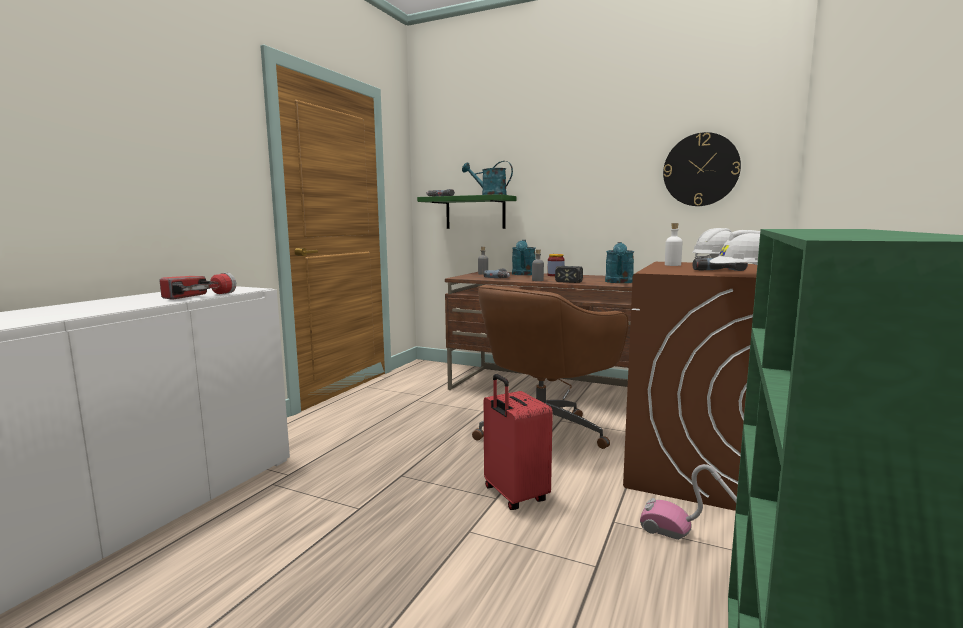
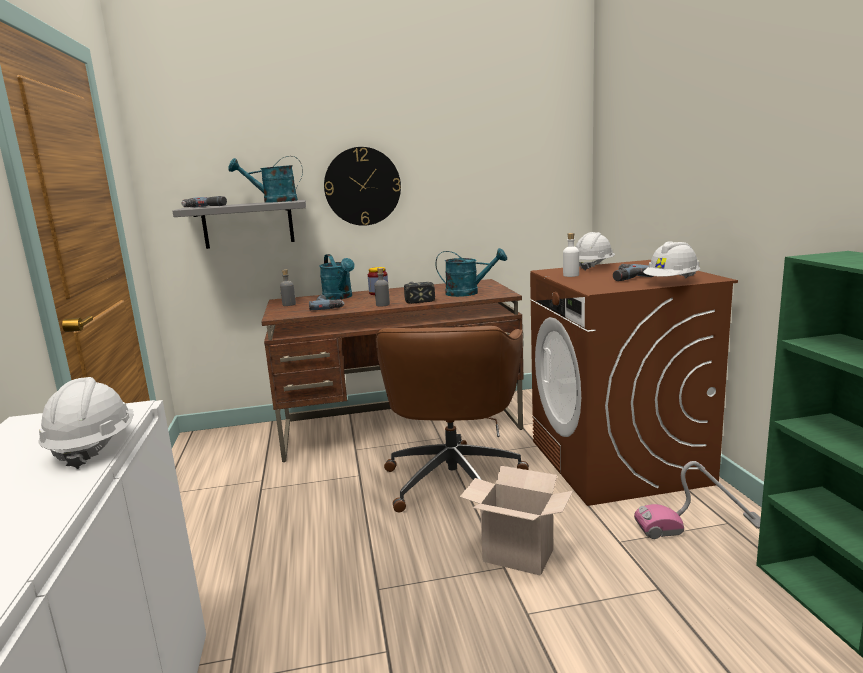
camera: 35 degrees left, 5 degrees up
(200, 296) = (92, 447): flashlight -> white hard hat
(475, 213) = (248, 224): green shelf -> grey shelf
(514, 495) = (515, 556): red suitcase -> cardboard box
(619, 282) = (468, 293): turquoise watering can -> turquoise watering can turned 60 degrees counterclockwise
(701, 170) = (510, 164): wall clock -> wall clock (362, 186)

